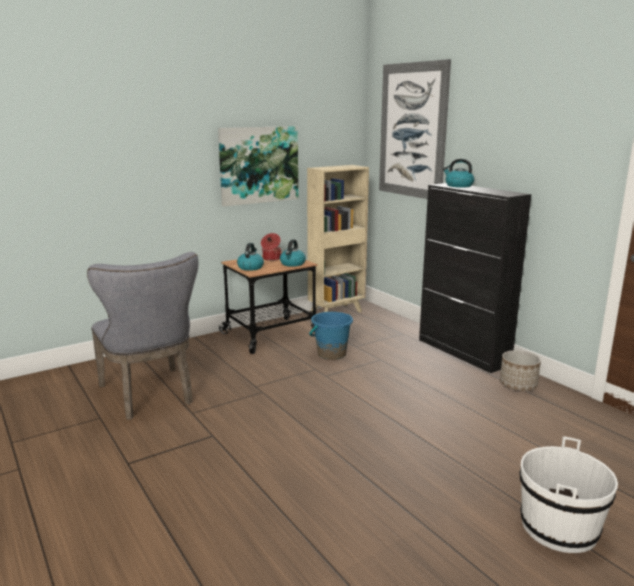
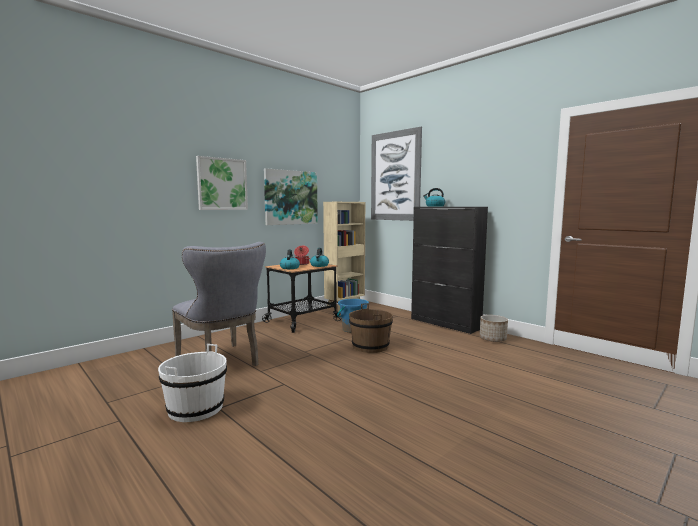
camera: 10 degrees left, 10 degrees down
(159, 155) = (222, 184): none -> picture
(342, 385) = (370, 346): none -> brown bucket
(559, 527) = (574, 418): white bucket -> white bucket (196, 408)

